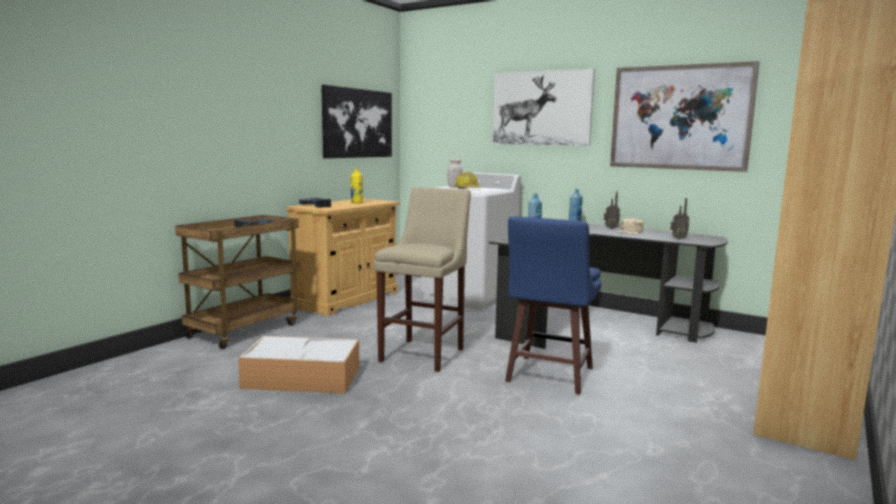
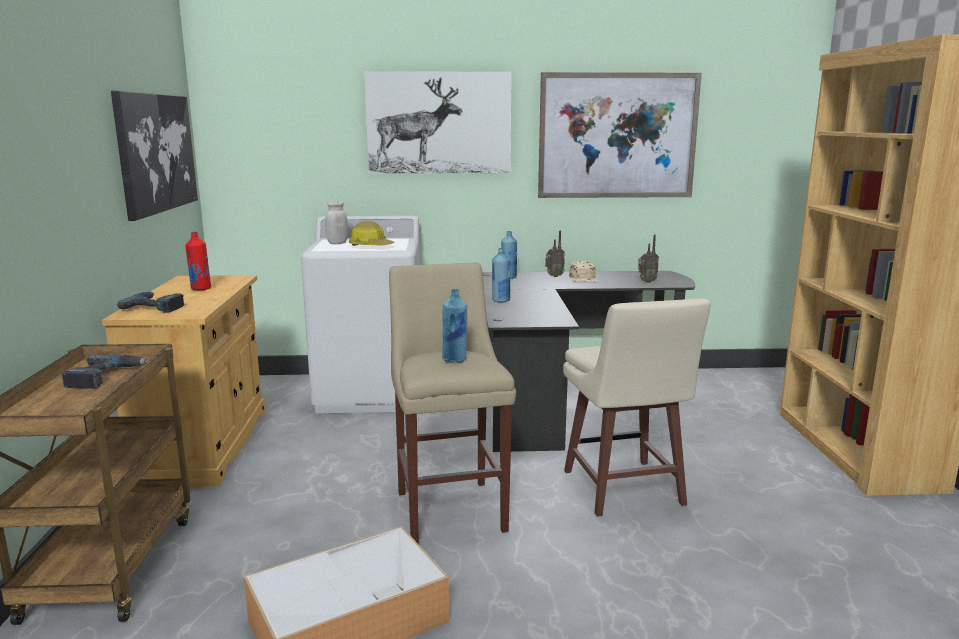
camera: 35 degrees left, 5 degrees up
(356, 202) = (200, 289): yellow bottle -> red bottle
(422, 246) = (455, 360): none -> blue bottle
(548, 376) = (623, 489): blue stool -> beige stool

